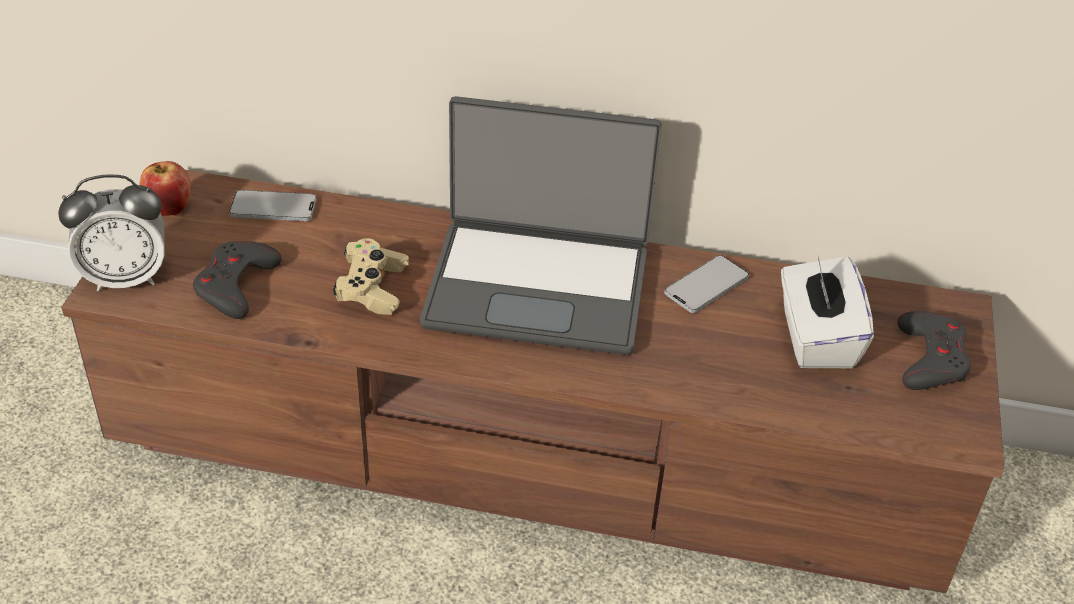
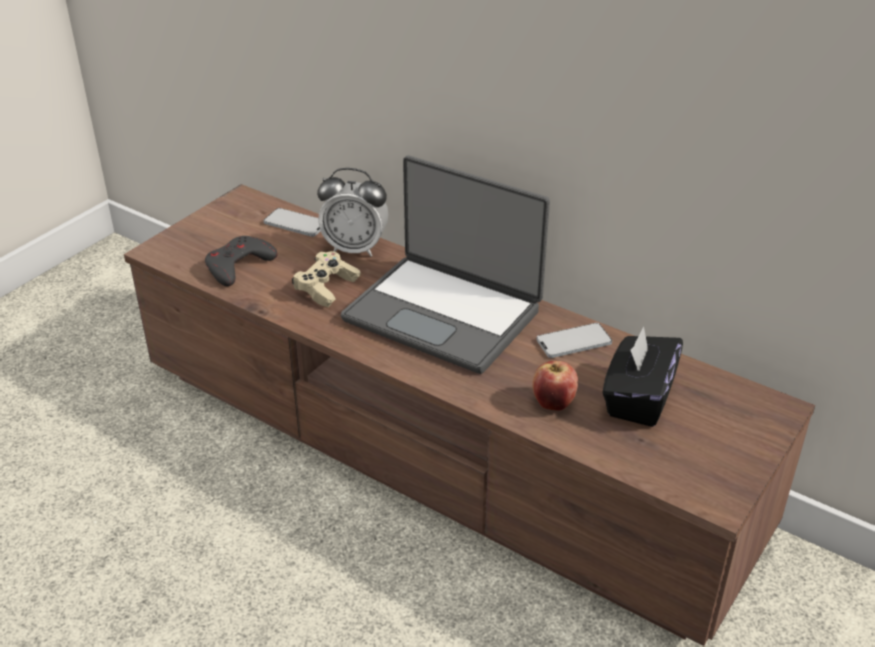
camera: 25 degrees right, 5 degrees down
(126, 278) = (173, 246): alarm clock -> alarm clock (355, 248)
(170, 209) = (229, 211): apple -> apple (554, 403)
(816, 338) = (638, 399): white tissue box -> black tissue box
(930, 358) = (726, 437): grey game controller -> none

